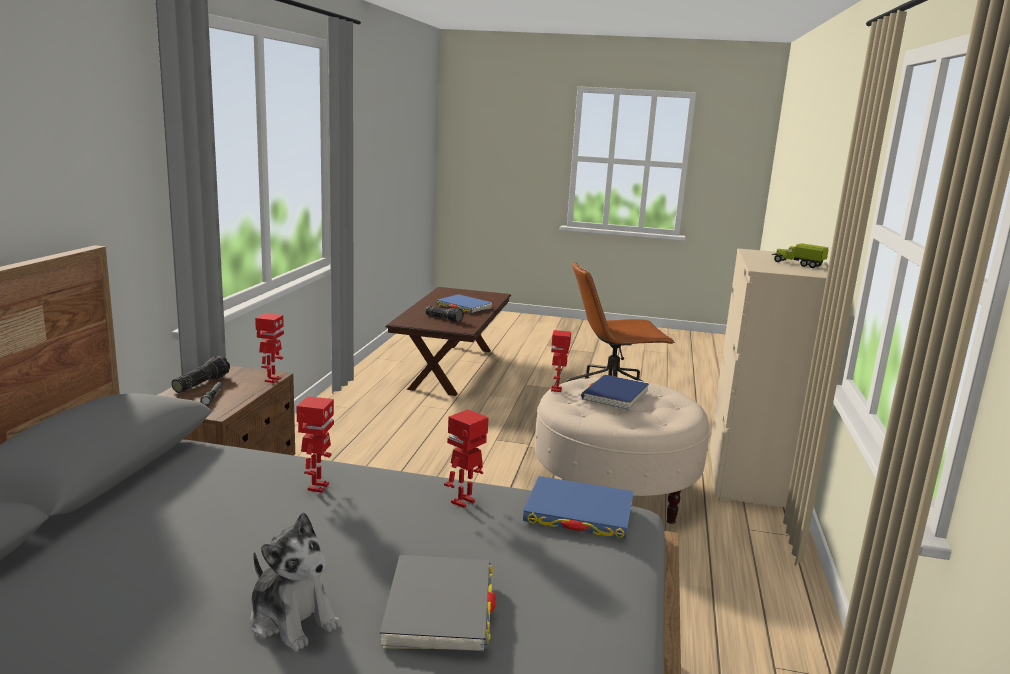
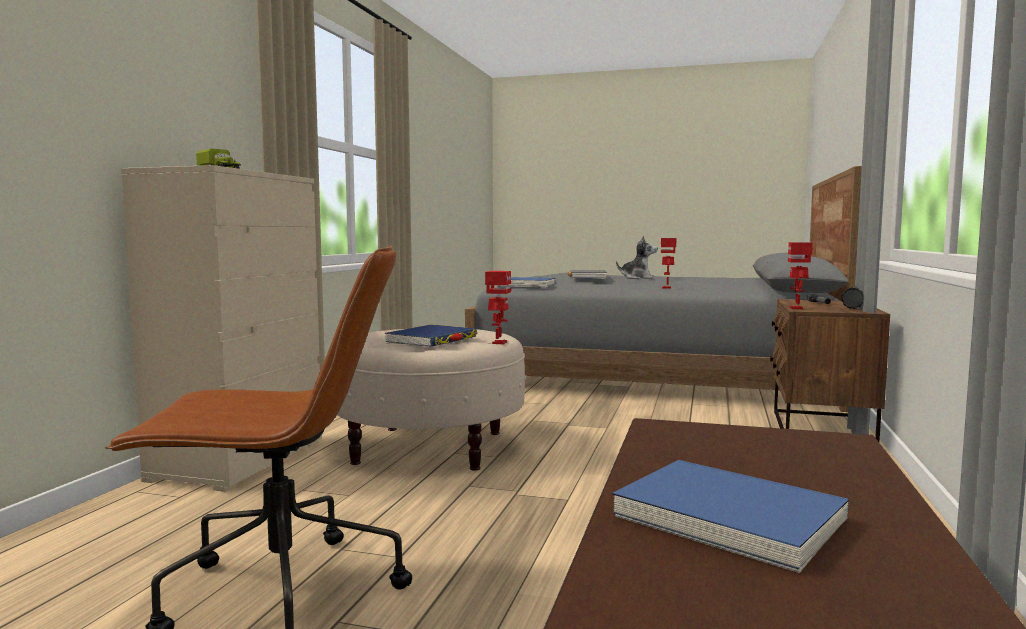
camera: 175 degrees left, 10 degrees down
(292, 620) = (638, 278): plush toy -> plush toy turned 150 degrees clockwise
(444, 319) = (744, 456): flashlight -> none
(464, 502) = (585, 286): toy robot -> none

